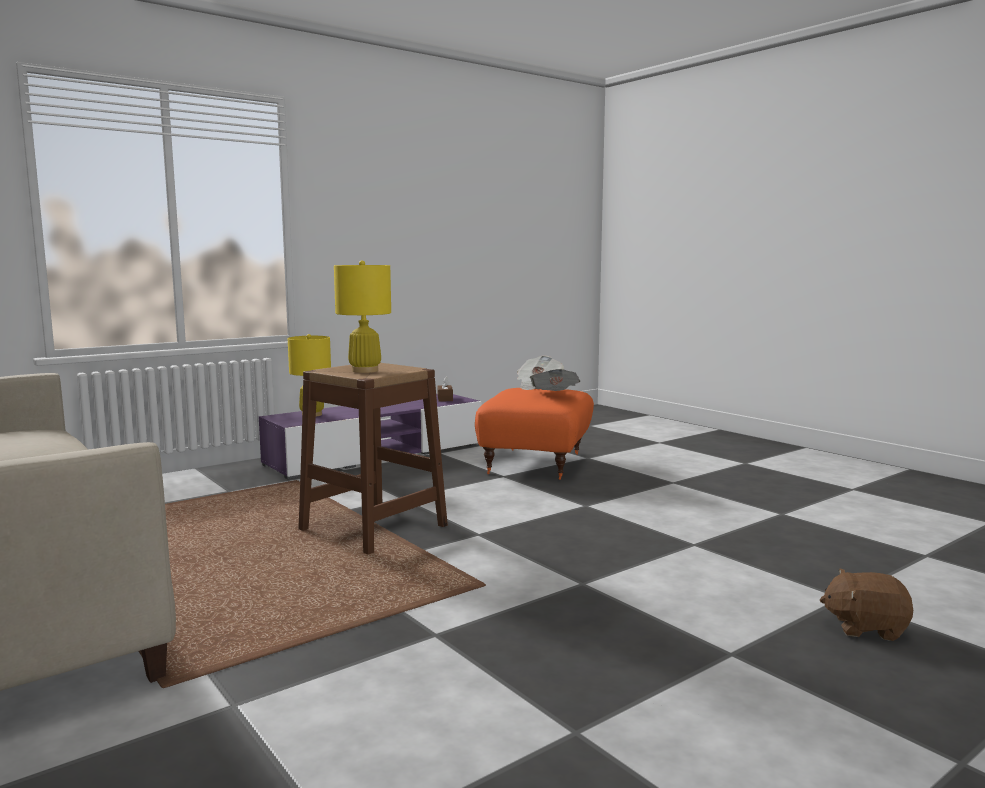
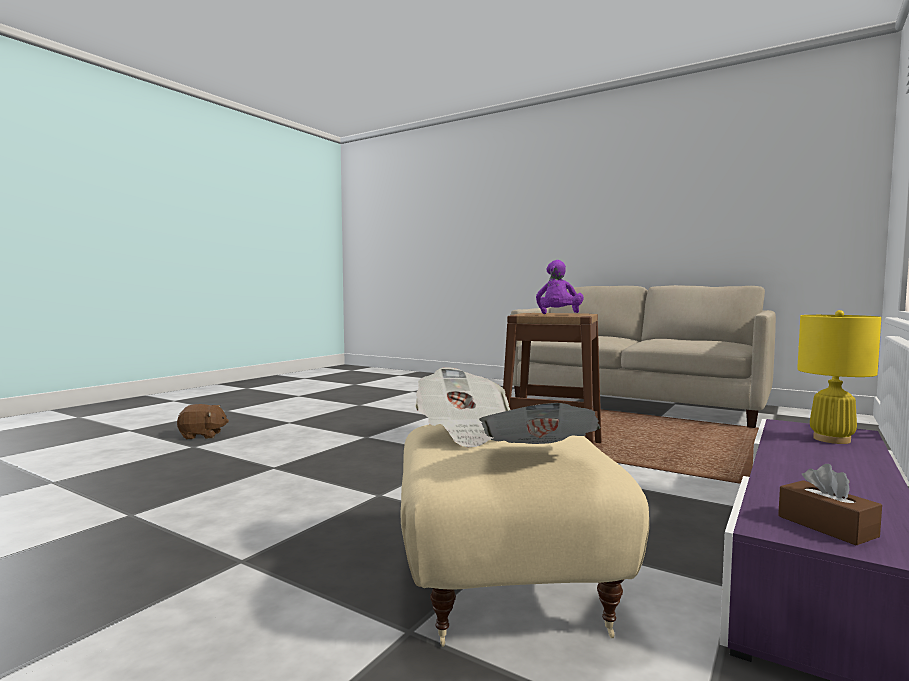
camera: 160 degrees right, 5 degrees down
(365, 370) = (558, 315): yellow table lamp -> purple plush toy
(537, 464) = (502, 579): orange ottoman -> beige ottoman

